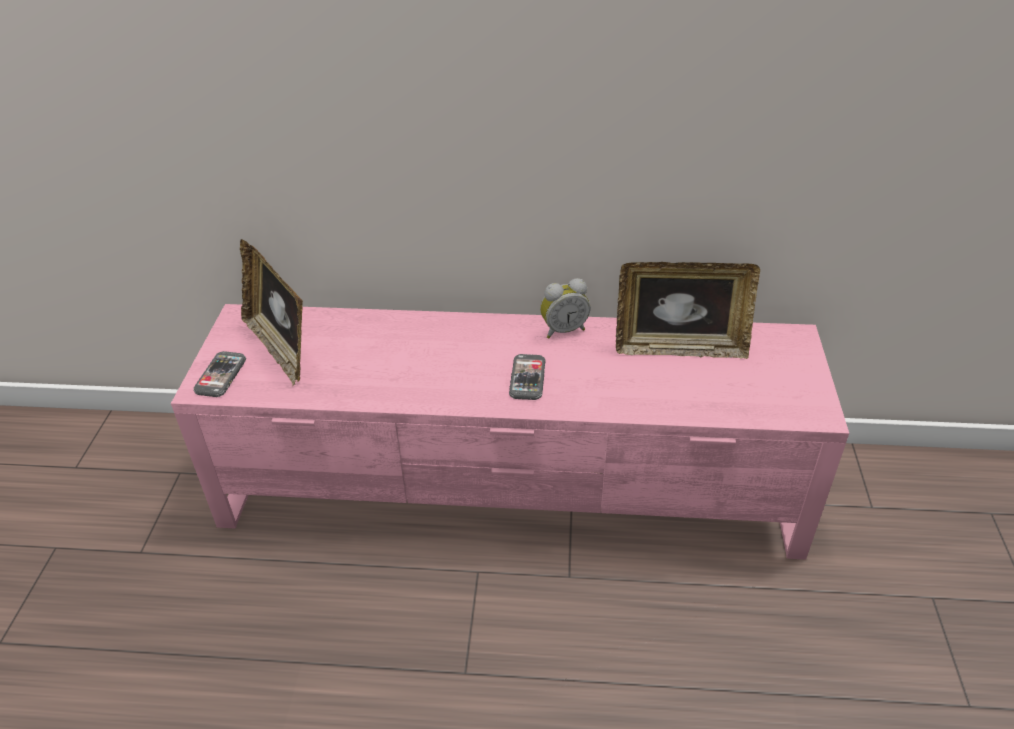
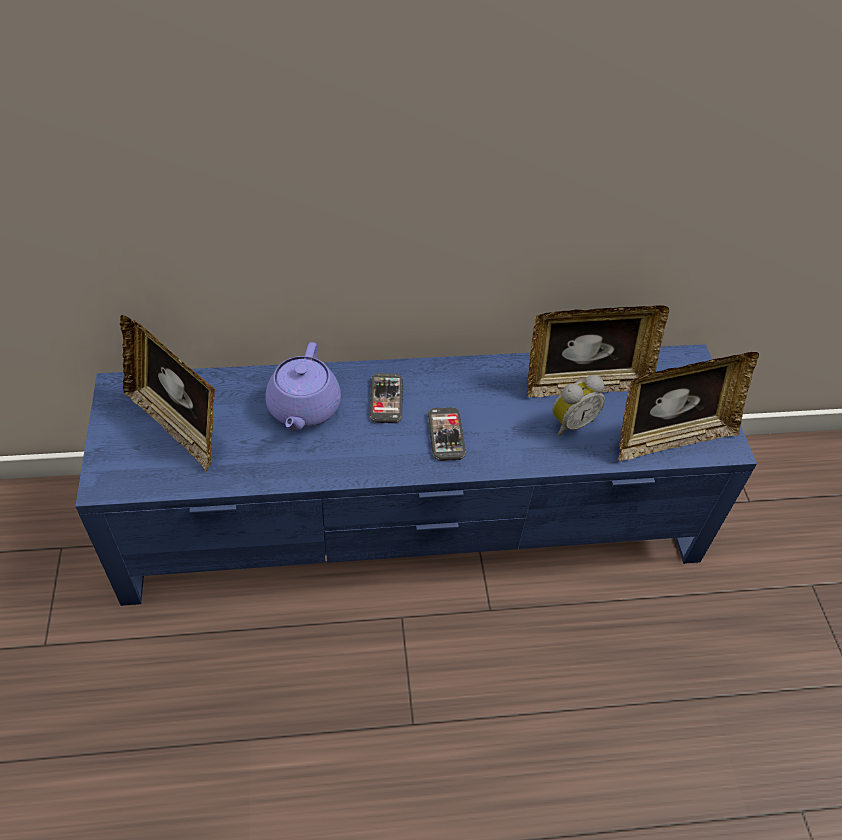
camera: 15 degrees left, 10 degrees up
(220, 376) = (121, 466): phone -> phone (386, 399)
(398, 345) = (303, 408): none -> purple teapot
(512, 487) = (416, 522): pink tv stand -> blue tv stand
(563, 330) = (467, 373): alarm clock -> alarm clock (571, 422)
(758, 401) = (671, 438): none -> picture frame

